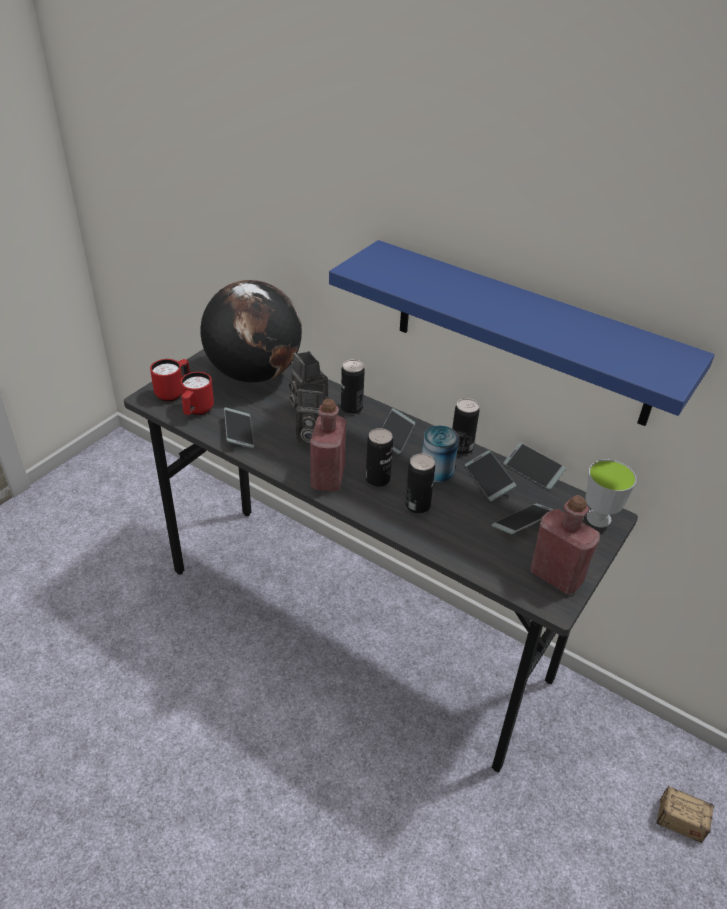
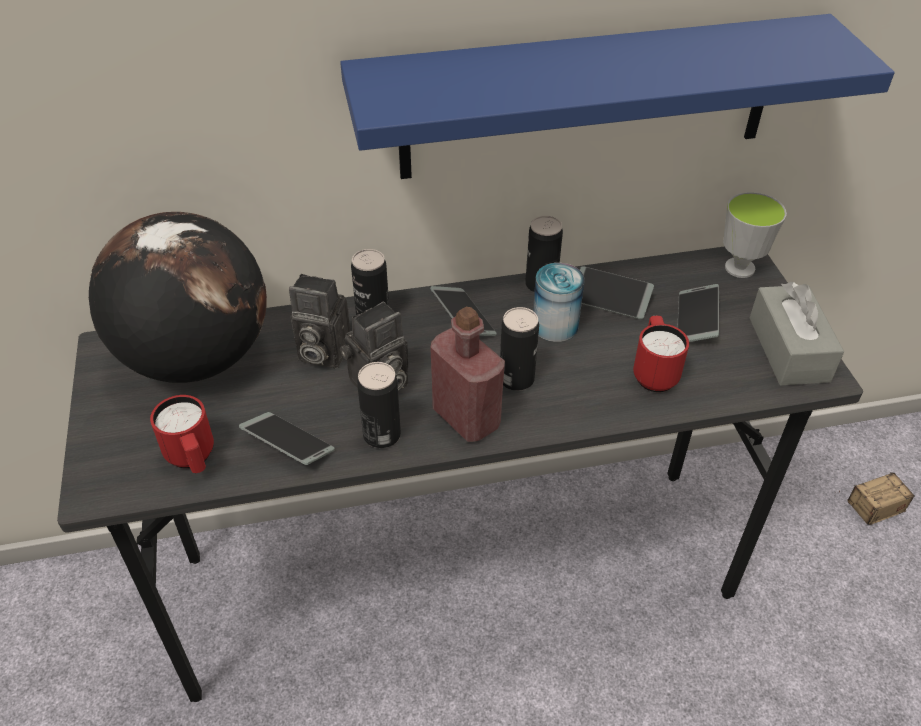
camera: 45 degrees left, 5 degrees up
(174, 393) = (122, 459): red mug -> red mug (653, 373)
(417, 505) = (591, 376): can -> can (382, 435)
(533, 470) = (630, 261): phone -> none
(556, 576) = (788, 349): red bottle -> grey tissue box

